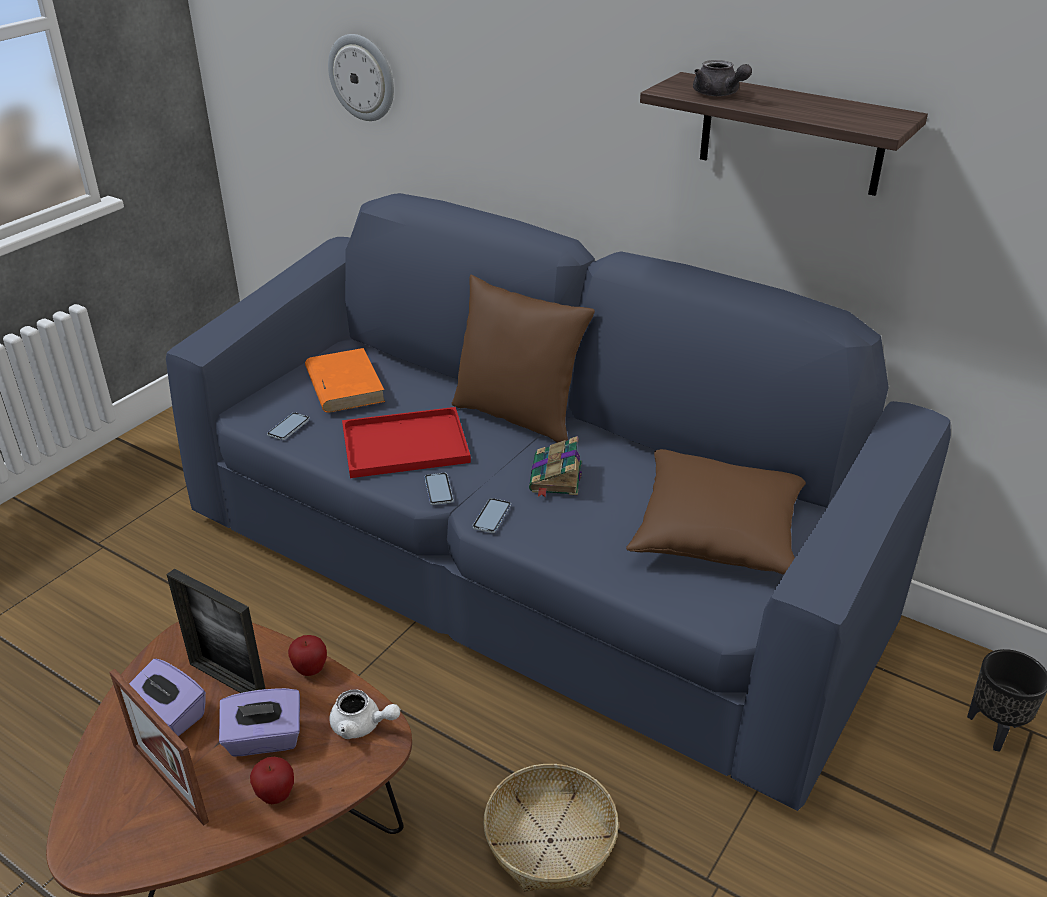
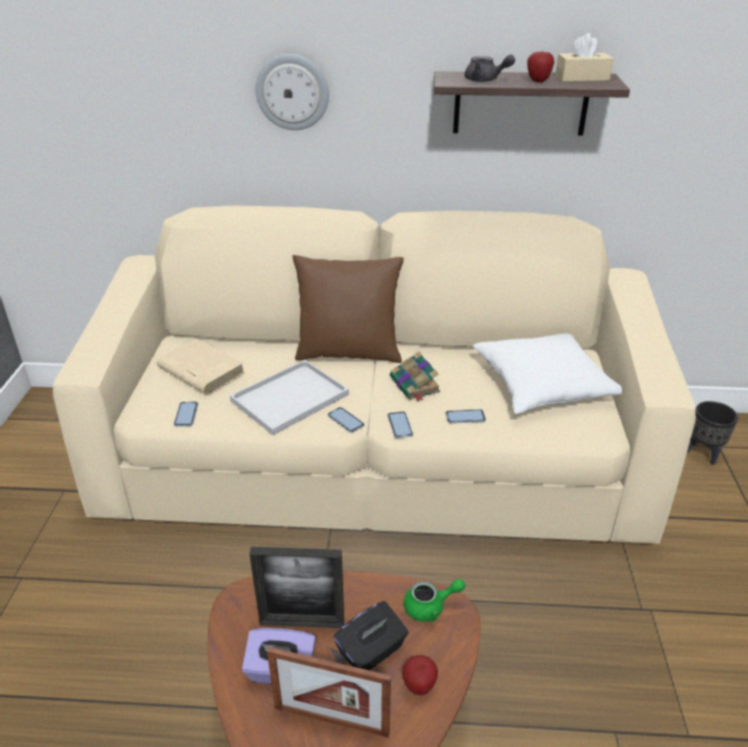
camera: 30 degrees left, 0 degrees up
(264, 739) = (371, 651): purple tissue box -> black tissue box
(310, 670) = (356, 586): apple -> apple (538, 81)
(344, 385) = (200, 370): orange book -> beige book
(362, 77) = (139, 118): wall clock -> wall clock (292, 92)
(362, 725) = (430, 607): white teapot -> green teapot
(407, 443) = (291, 396): red tray -> white tray
(524, 568) = (374, 464): blue sofa -> beige sofa
(550, 841) = (540, 633): basket -> none
(578, 535) = (465, 417): none -> phone
(718, 533) = (542, 385): brown pillow -> white pillow
(860, 112) = (582, 78): none -> beige tissue box

